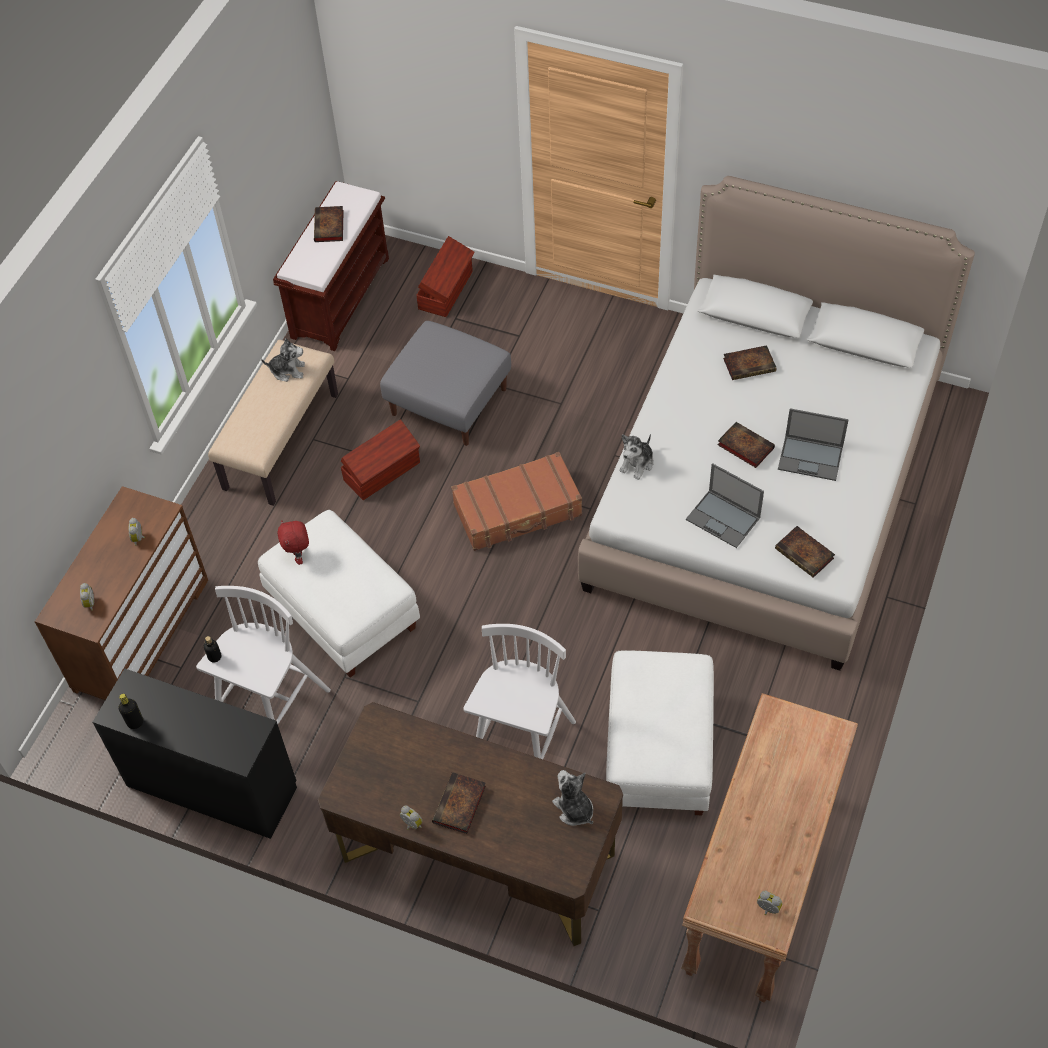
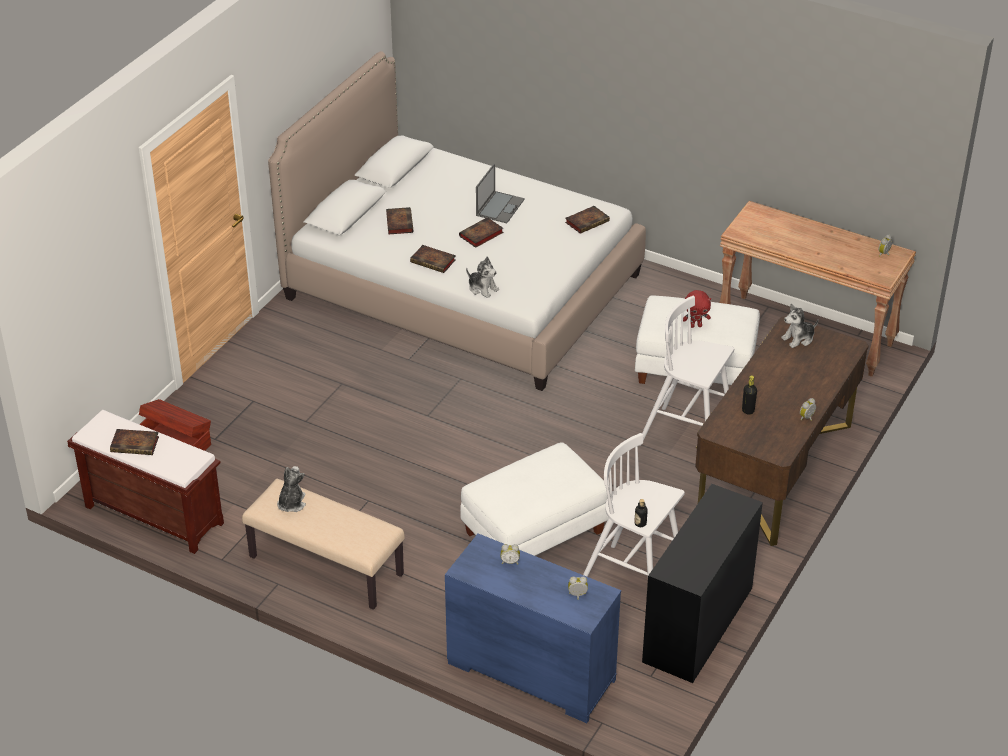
camera: 85 degrees left, 15 degrees down
(135, 722) = (705, 568): black bottle -> black bottle (748, 410)
(141, 634) = (530, 672): brown dresser -> blue dresser
(299, 556) = (515, 502): red plush toy -> red plush toy (695, 325)
(383, 471) = (384, 498): brown storage box -> none
(450, 401) = (315, 450): grey ottoman -> none
(459, 806) = (793, 393): book -> book (434, 261)
(518, 510) = (451, 419): brown suitcase -> none
(724, 519) = (547, 253): laptop -> none

